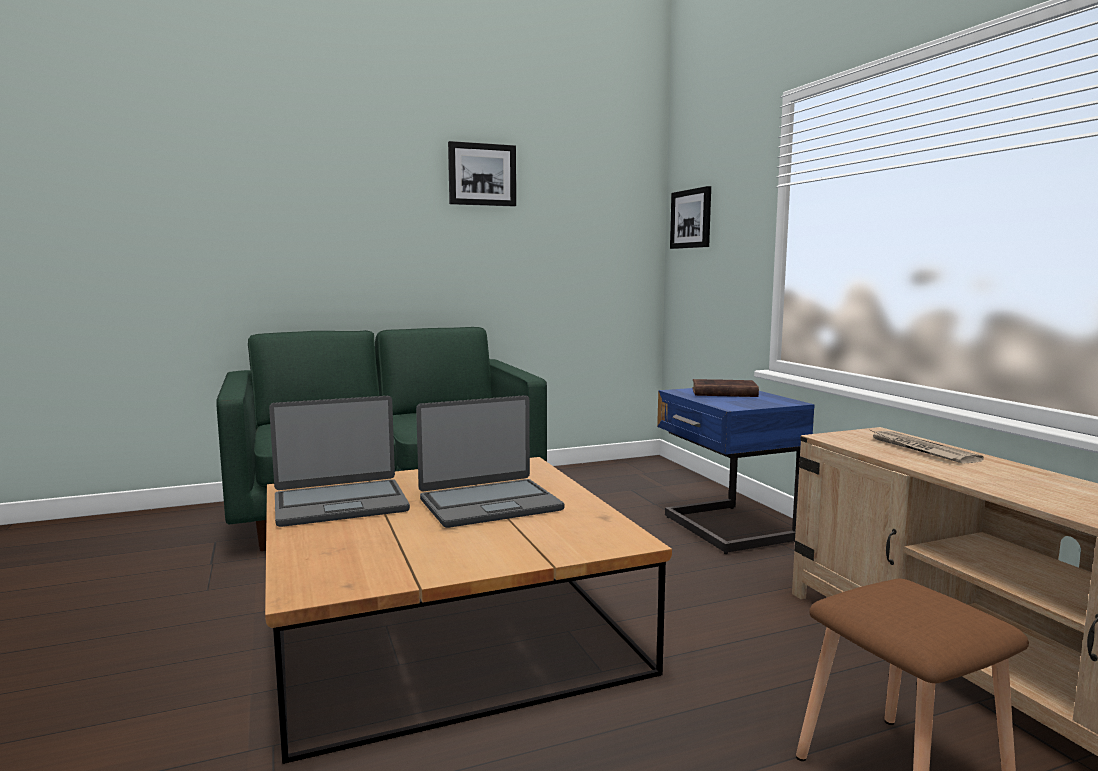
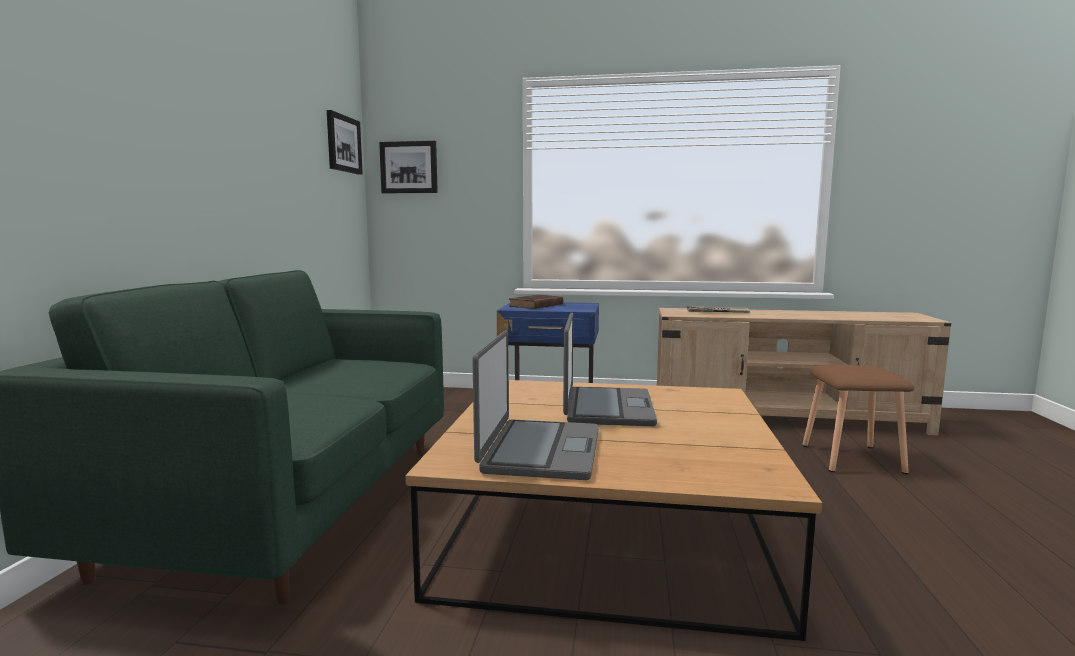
camera: 60 degrees left, 0 degrees up
(482, 174) = (254, 91): picture -> picture (343, 144)

